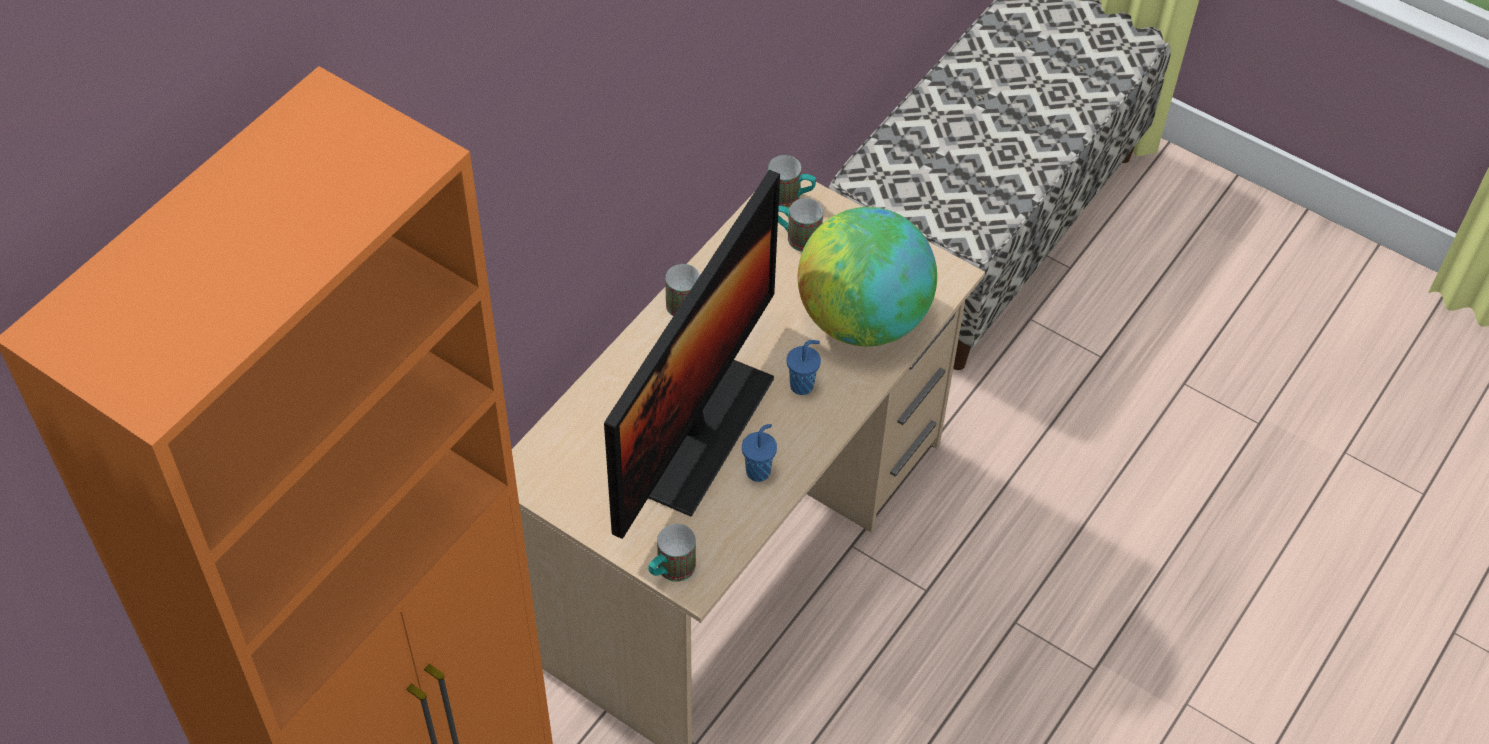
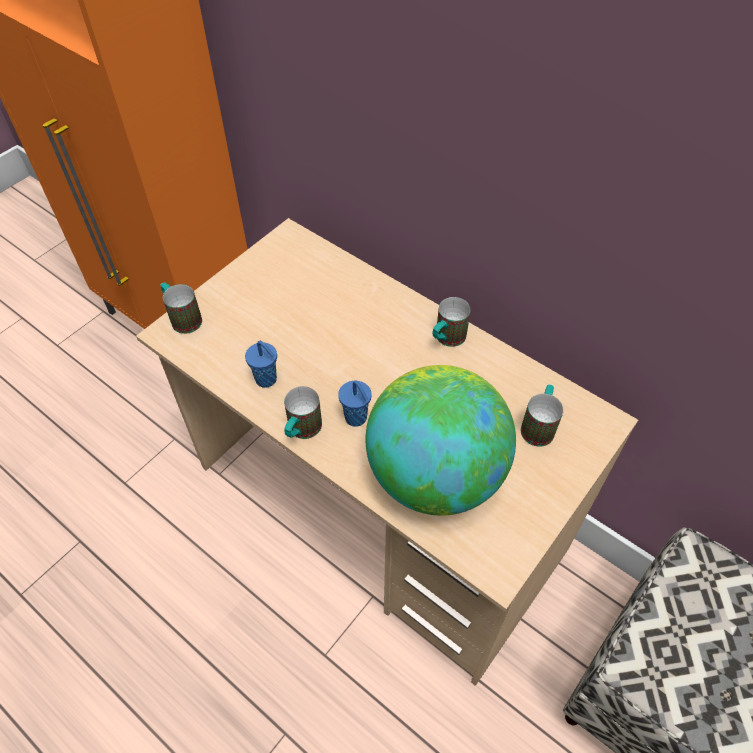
camera: 95 degrees right, 0 degrees up
(696, 430) = (315, 339): monitor -> none
(790, 198) = (591, 424): mug -> mug (301, 431)

